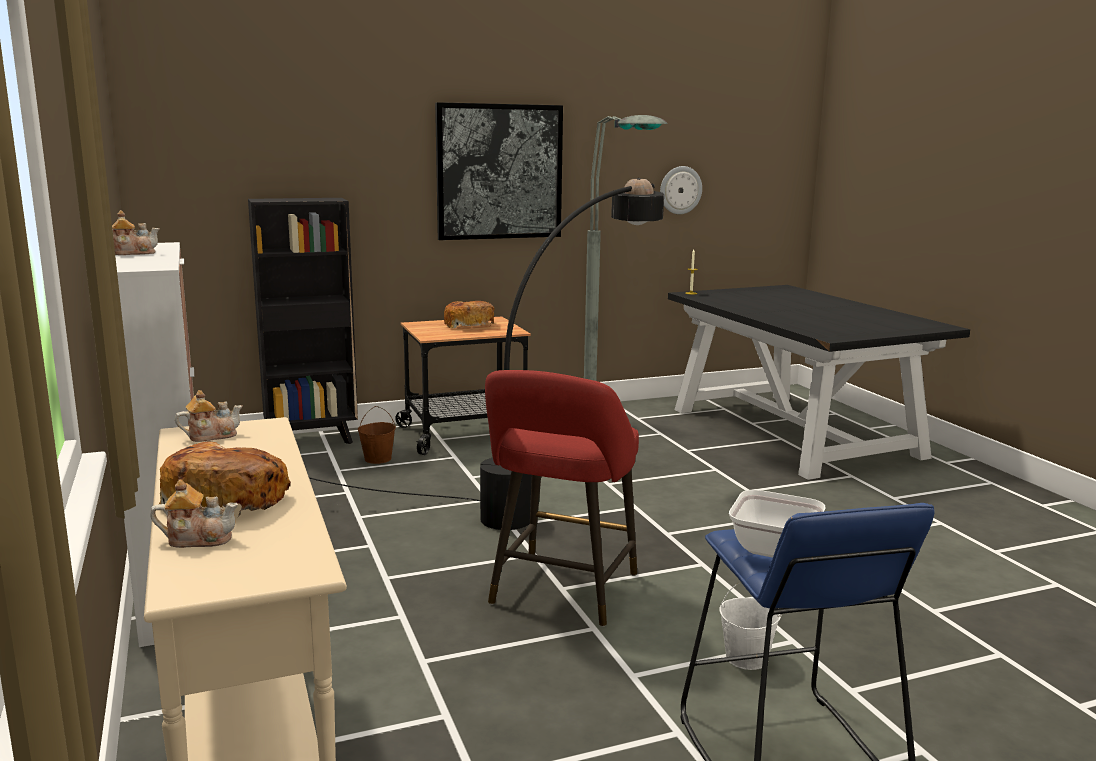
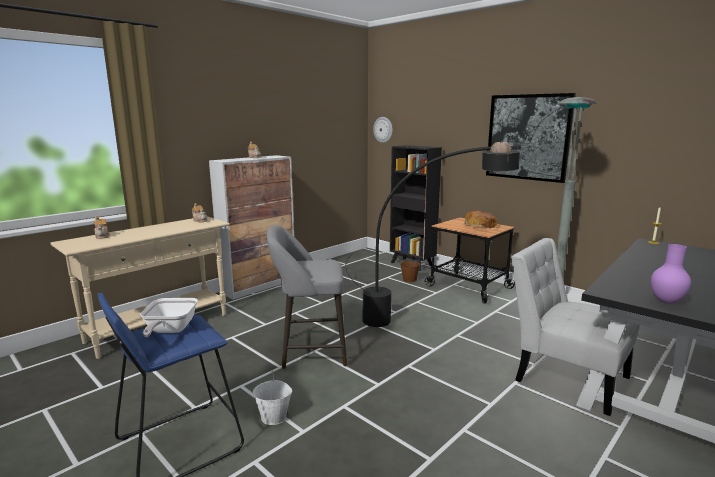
camera: 65 degrees right, 0 degrees up
(225, 499) = (137, 232): bread -> none
(561, 593) = (309, 351): red stool -> grey stool
(680, 190) = (681, 158): wall clock -> wall clock (383, 129)
(750, 465) = (565, 376): none -> white chair
(866, 330) = (667, 301): none -> purple vase

